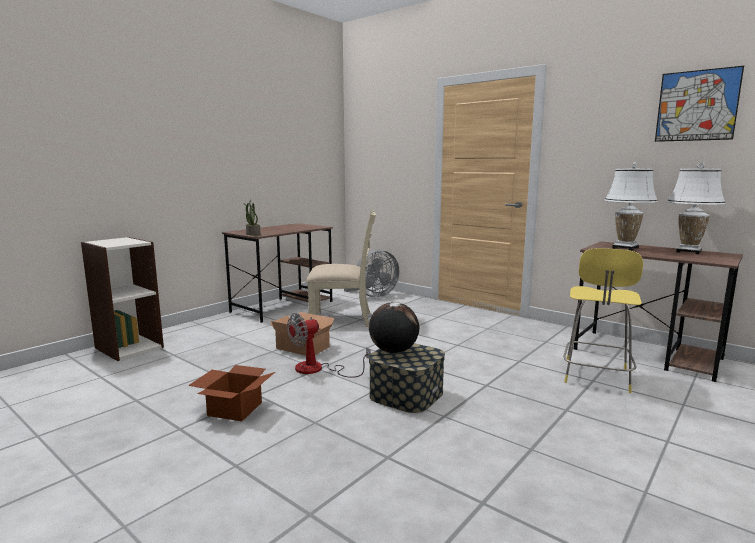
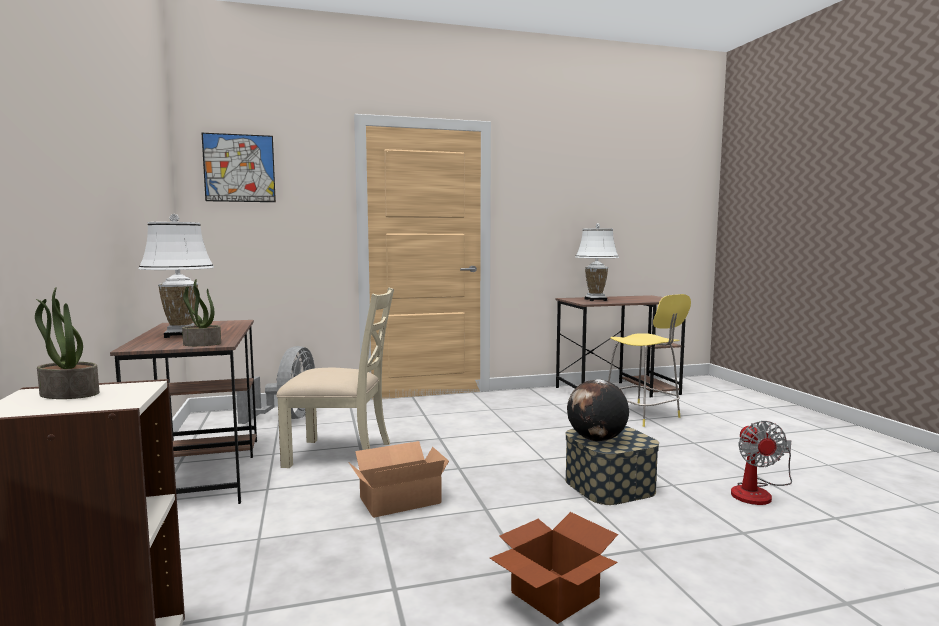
camera: 55 degrees left, 5 degrees down
(121, 240) = (68, 394): none -> potted plant
(318, 369) = (488, 509): fan -> fan (757, 492)
(342, 319) = (340, 454): beige chair -> beige chair turned 60 degrees clockwise
(689, 252) = (630, 297): white table lamp -> white table lamp (182, 335)
(697, 105) = (613, 178): picture -> picture (239, 168)

